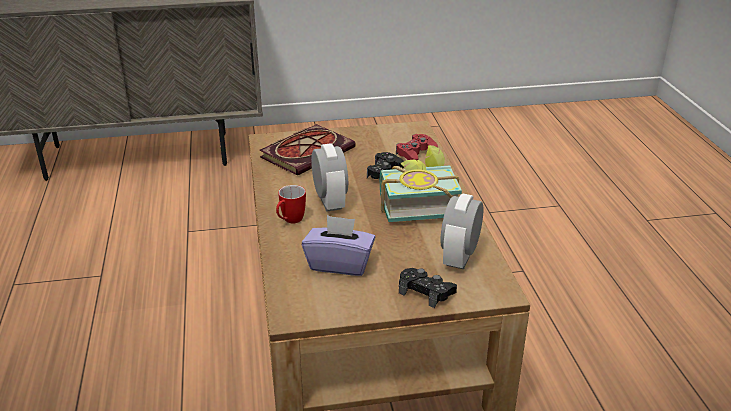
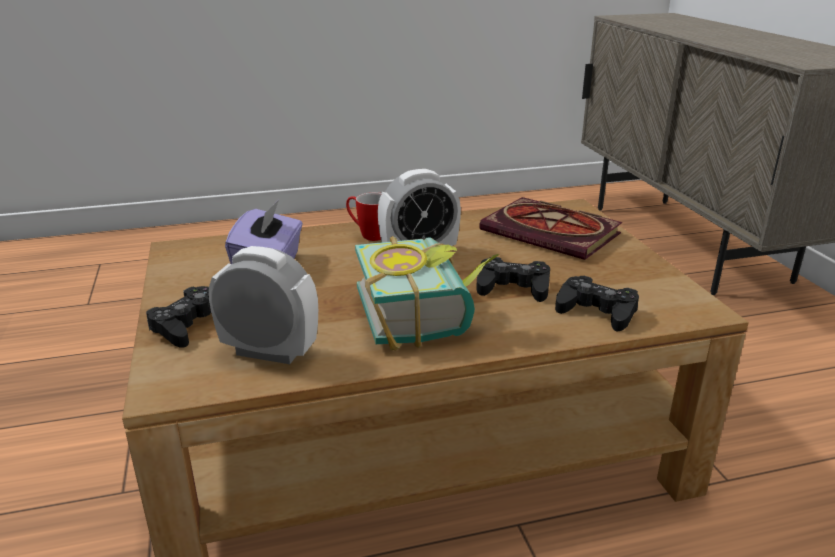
camera: 85 degrees right, 5 degrees down
(416, 154) = (596, 311): red game controller -> black game controller

